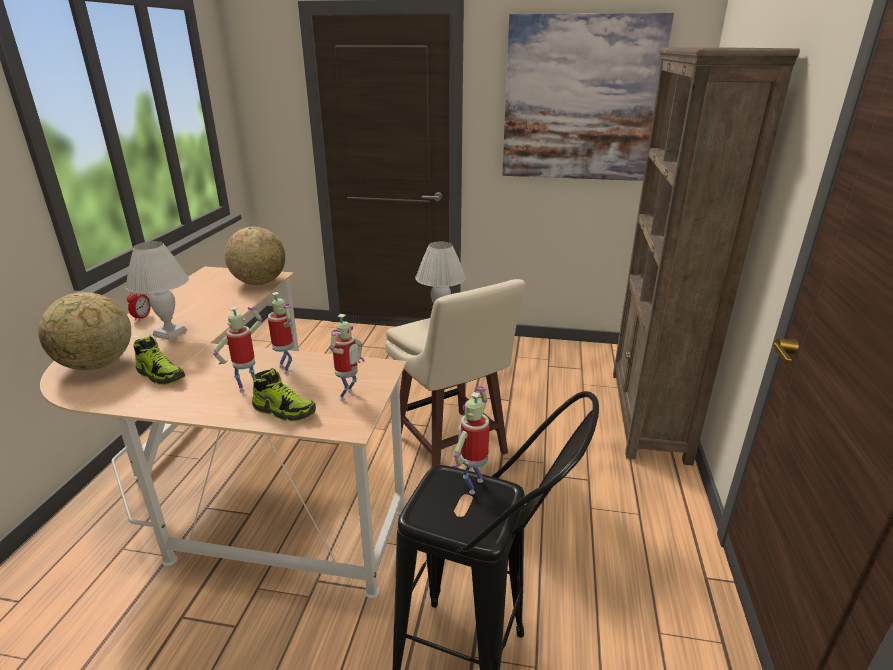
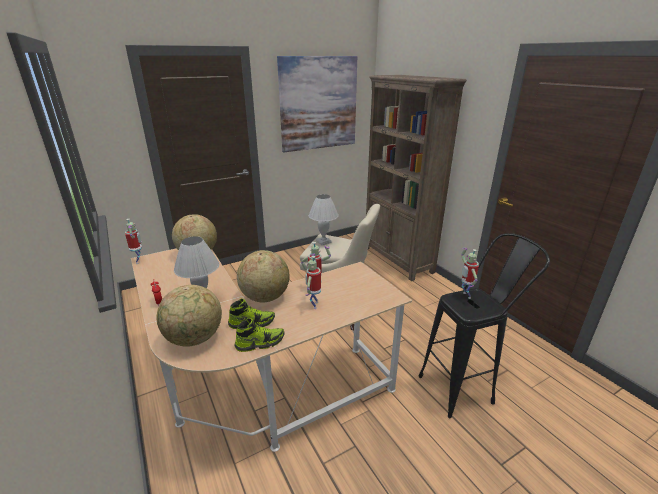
camera: 40 degrees left, 0 degrees up
(224, 354) = (265, 297): none -> globe
(284, 410) = (354, 305): shoe -> shoe (260, 343)
(348, 396) = (368, 286): toy robot -> toy robot (139, 261)

